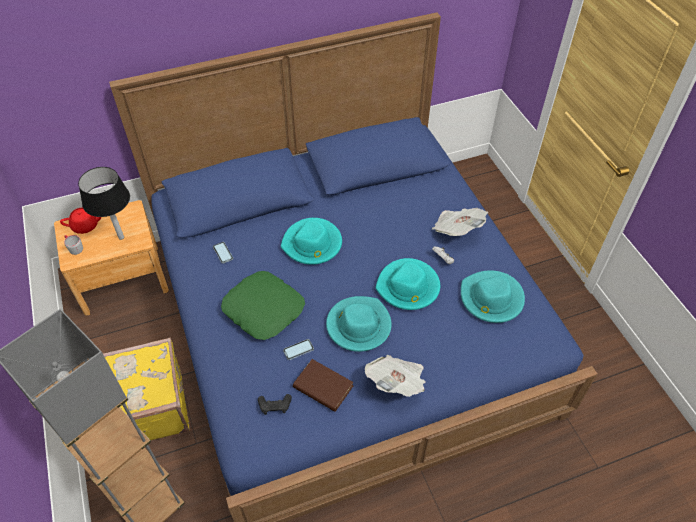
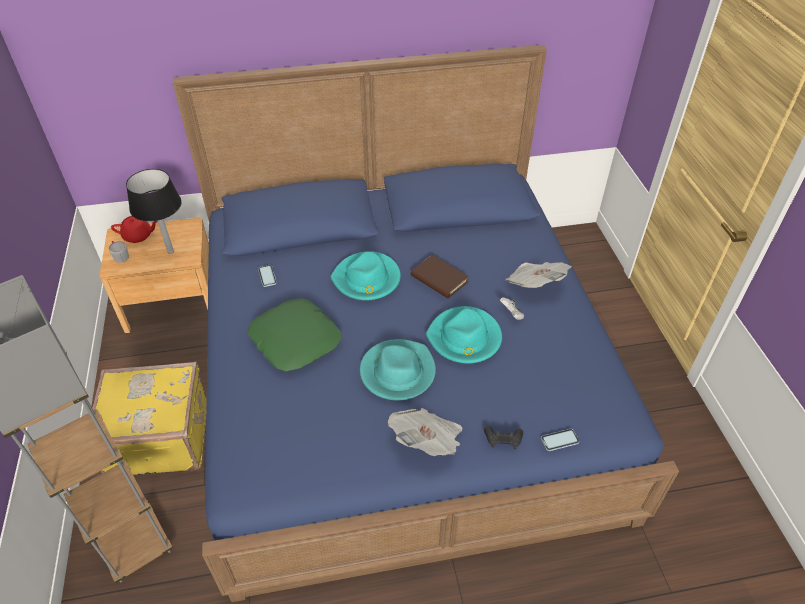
camera: 10 degrees right, 5 degrees down
(275, 406) = (280, 446): black game controller -> black game controller (503, 440)
(298, 350) = (322, 389): phone -> phone (559, 440)
(323, 387) = (340, 433): brown book -> brown book (439, 279)
(491, 299) = (560, 364): turquoise hat -> none

